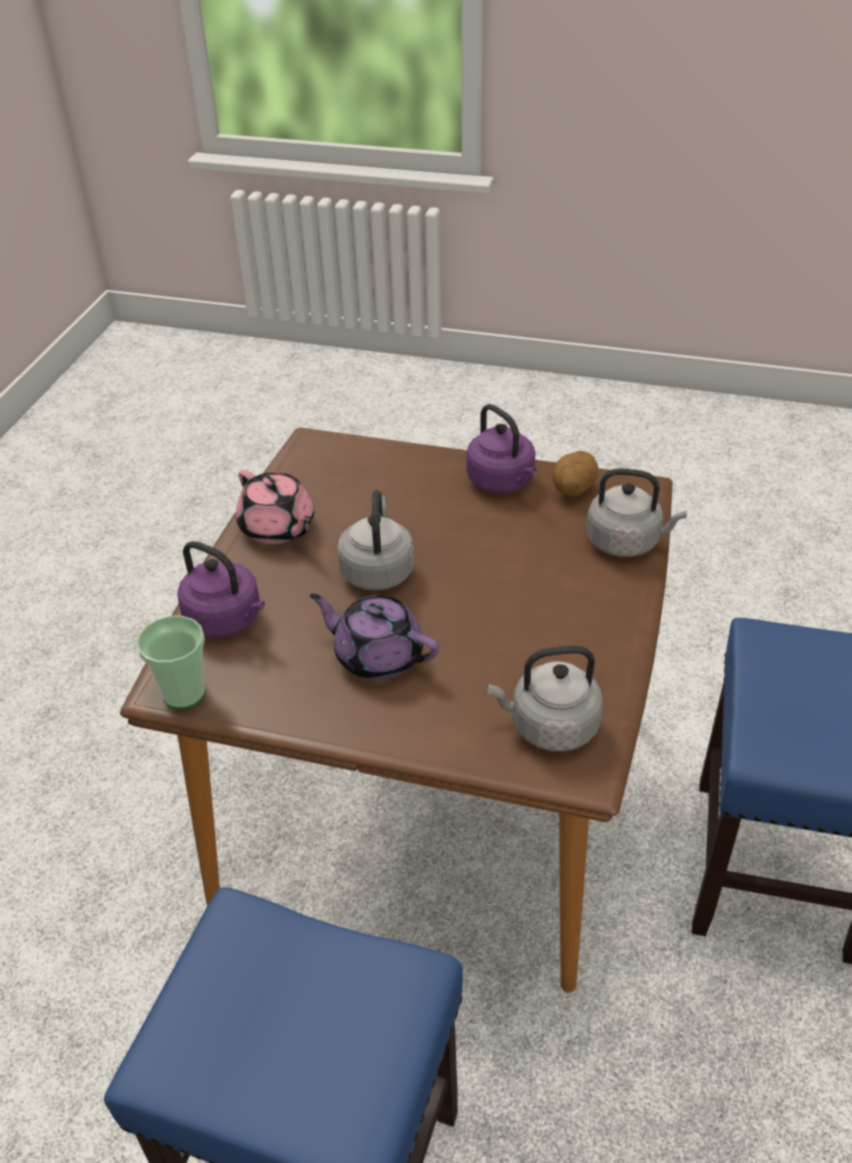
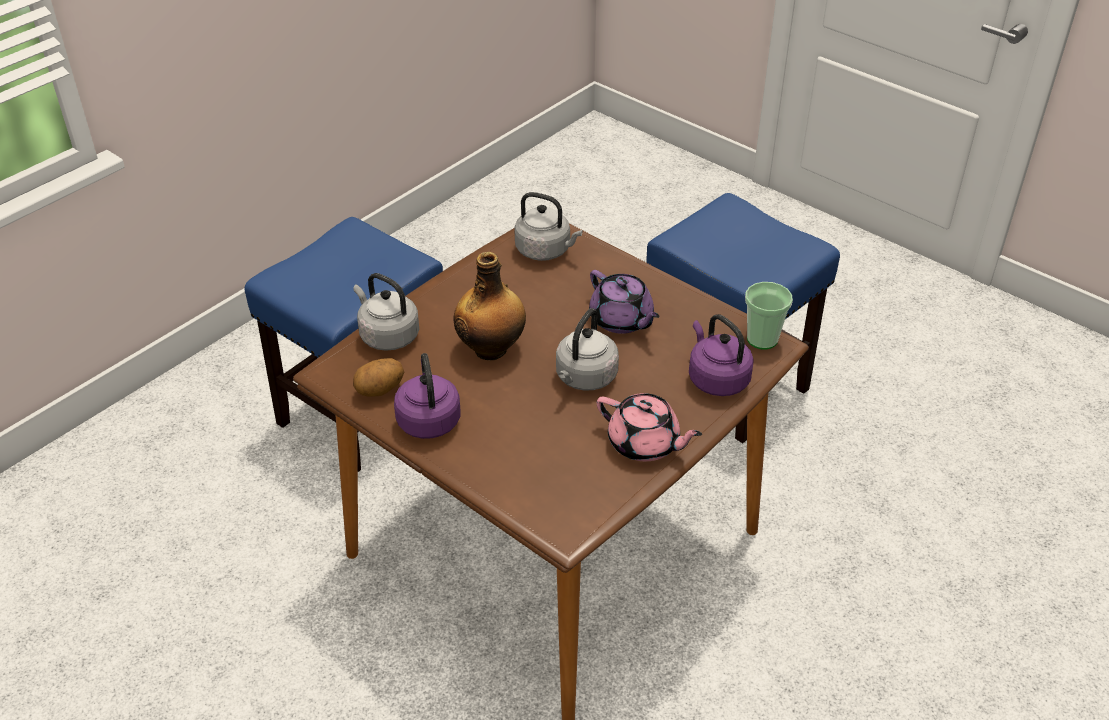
camera: 155 degrees left, 0 degrees up
(278, 528) = (644, 444): pink teapot -> pink teapot turned 135 degrees clockwise
(502, 567) = (492, 349): none -> bottle

